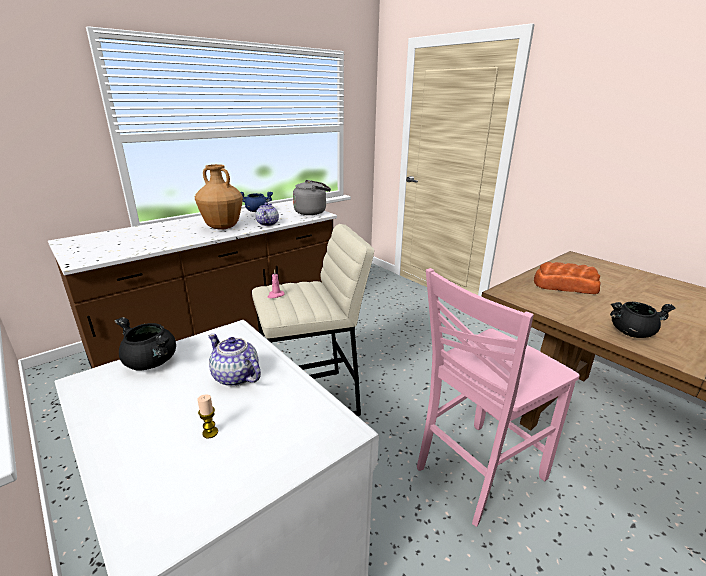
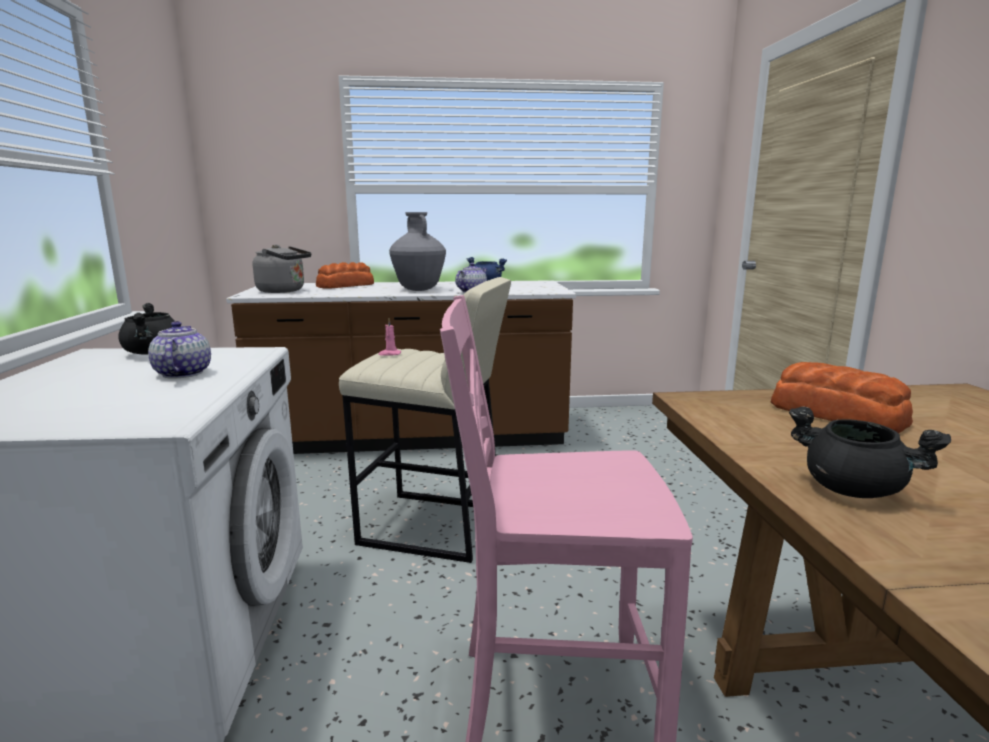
camera: 35 degrees right, 10 degrees down
(145, 231) = (344, 285): none -> bread
(210, 432) = (82, 395): candle -> none
(222, 227) = (418, 290): brown vase -> grey vase
(312, 212) = (549, 289): grey kettle -> grey kettle (284, 291)

